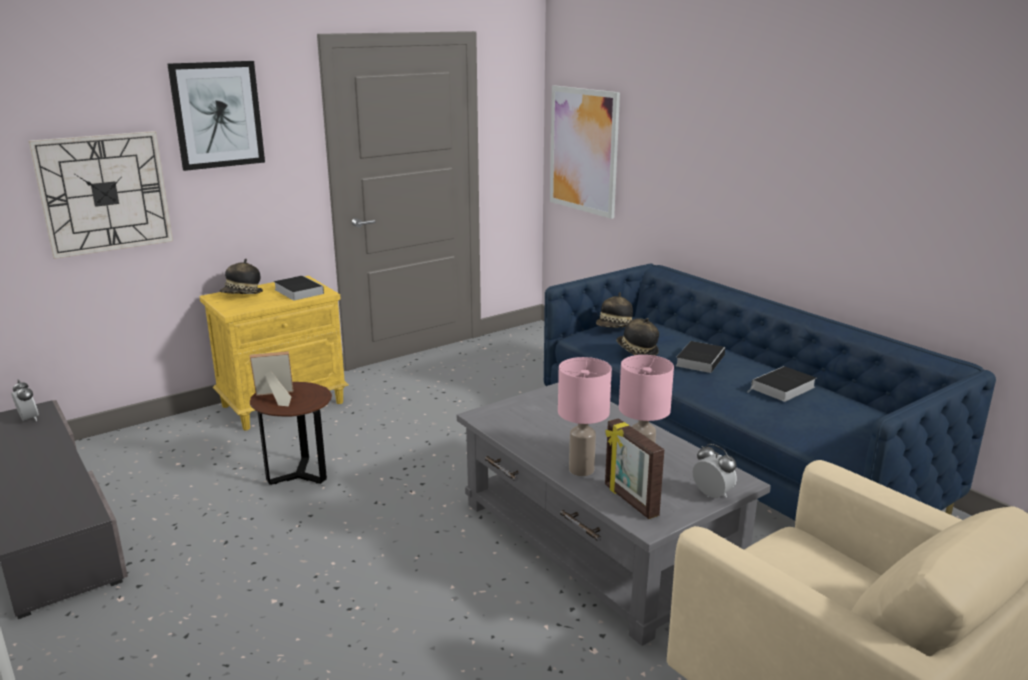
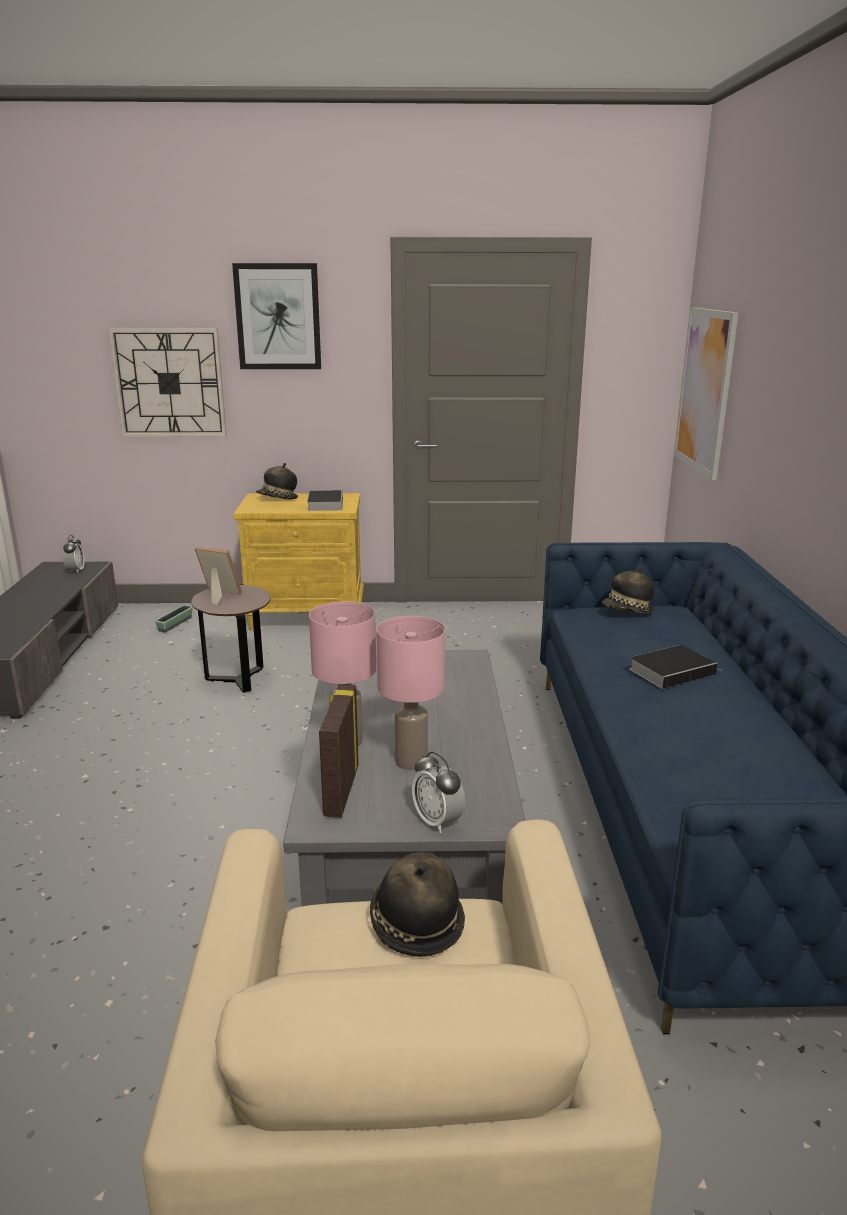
camera: 35 degrees right, 0 degrees up
(158, 447) = (175, 624): none -> planter
(636, 351) = (610, 641): hat -> hat (415, 923)
(712, 495) = (437, 821): alarm clock -> alarm clock turned 150 degrees clockwise
(782, 388) = (731, 734): book -> none

